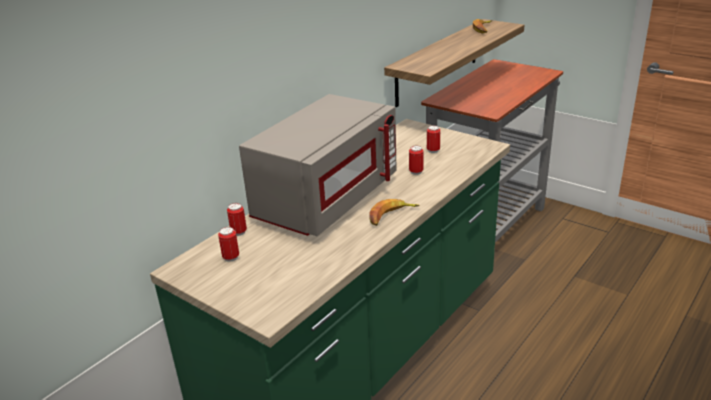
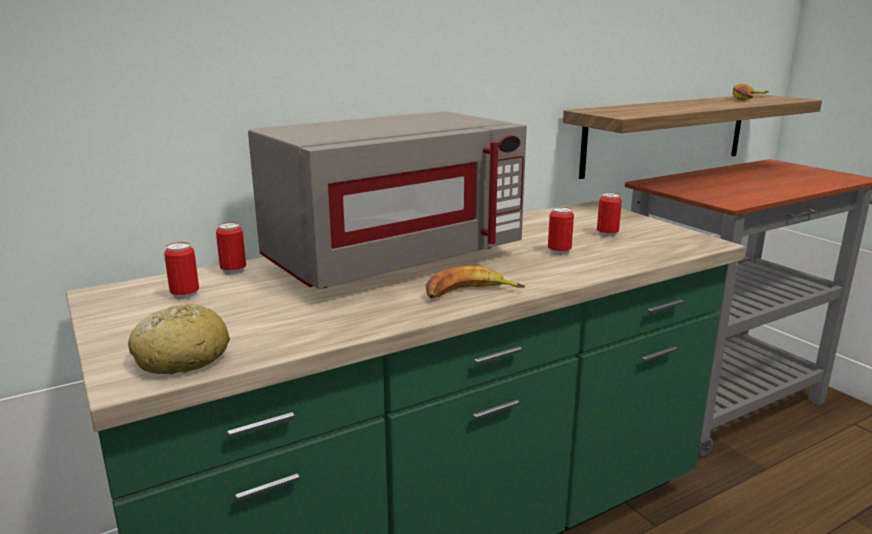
camera: 20 degrees right, 10 degrees down
(279, 297) = (181, 357): none -> bread

